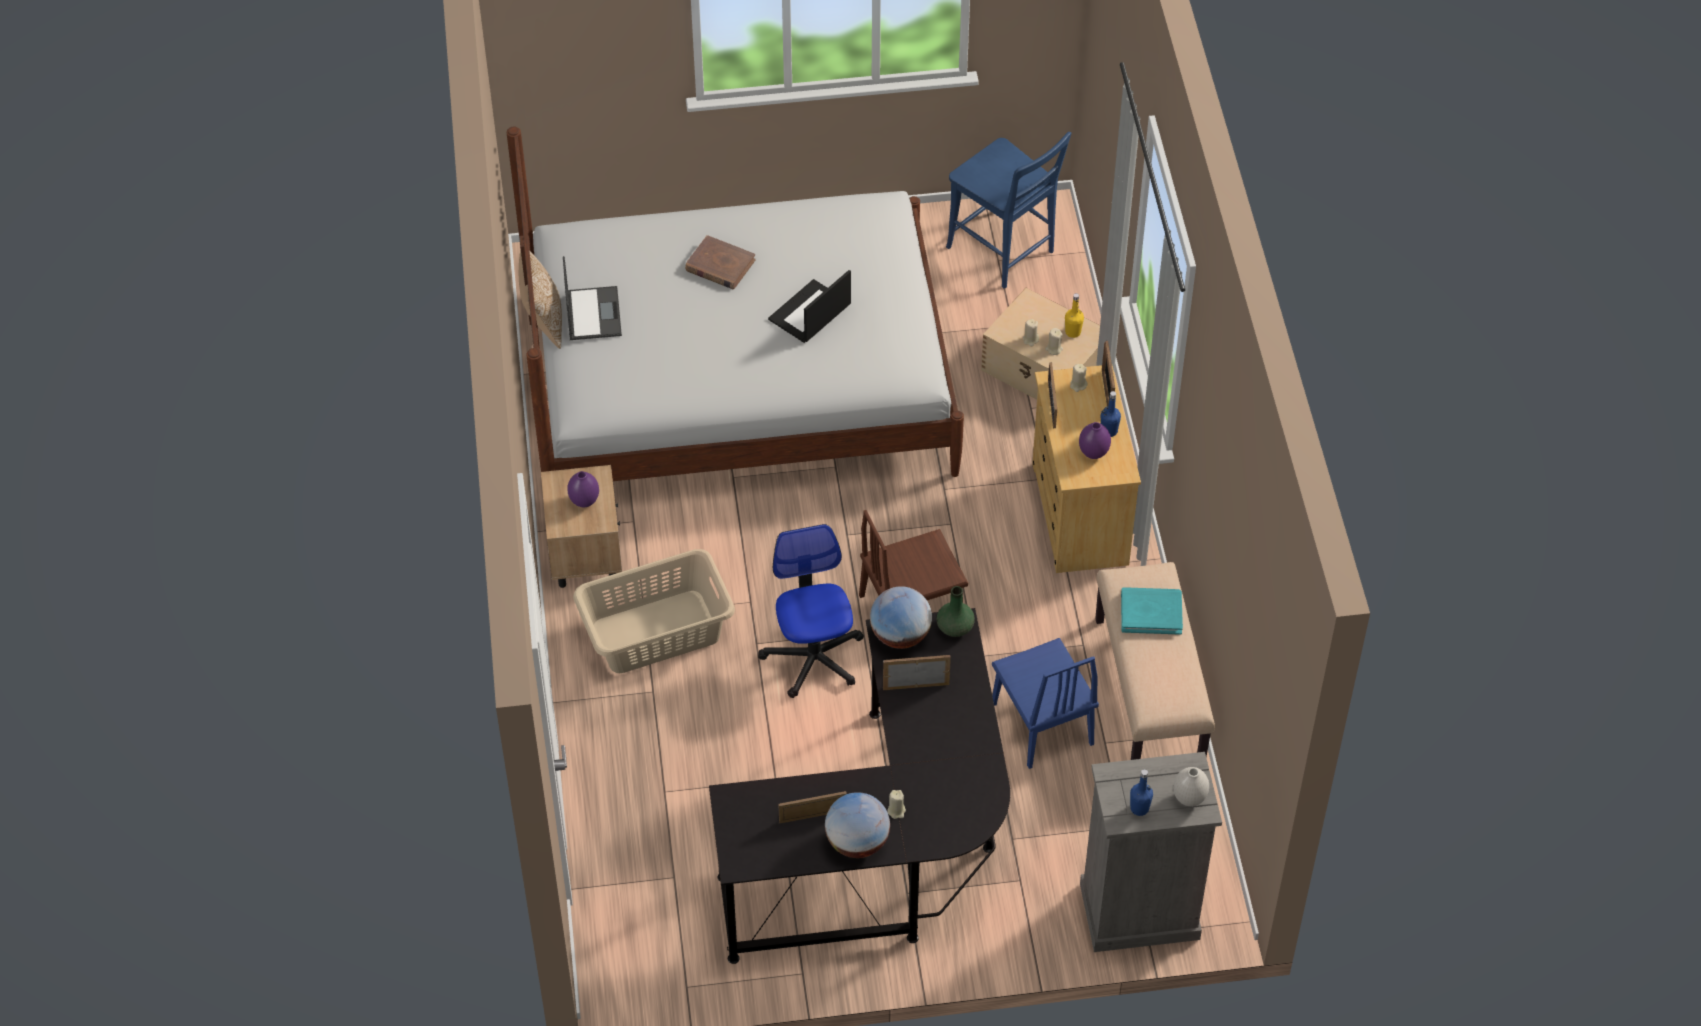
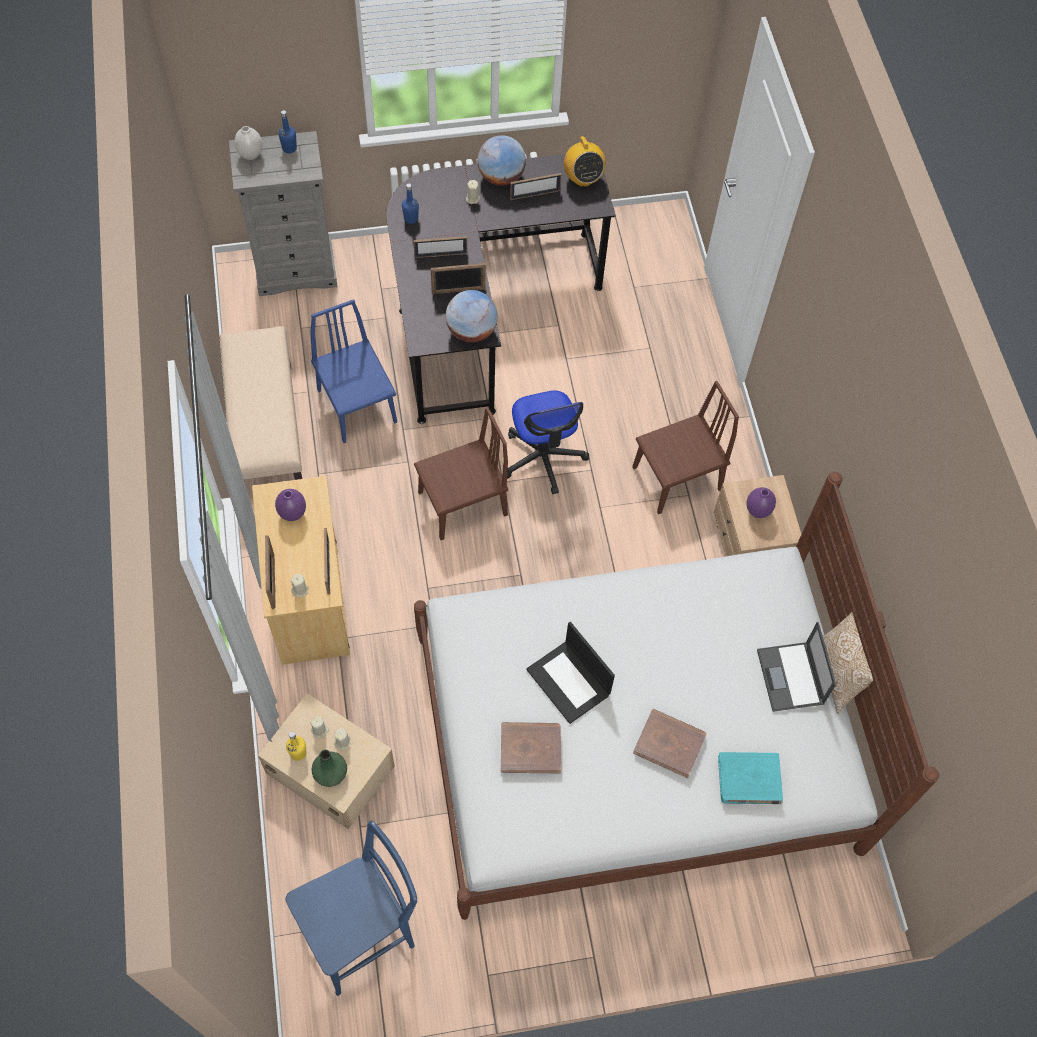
camera: 175 degrees right, 10 degrees up
(655, 631) = (676, 478): beige laundry basket -> brown chair
(746, 839) = (582, 178): none -> radio
(810, 313) = (569, 682): laptop -> laptop turned 105 degrees clockwise
(850, 265) = (530, 748): none -> brown book
(938, 733) = (440, 255): none -> picture frame
(955, 627) = (425, 339): green vase -> green vase (330, 772)
(1004, 252) = (363, 932): blue chair -> blue chair turned 105 degrees clockwise
(1109, 431) = (275, 538): blue bottle -> blue bottle (411, 219)
(1151, 613) = (258, 416): turquoise book -> turquoise book (749, 780)

